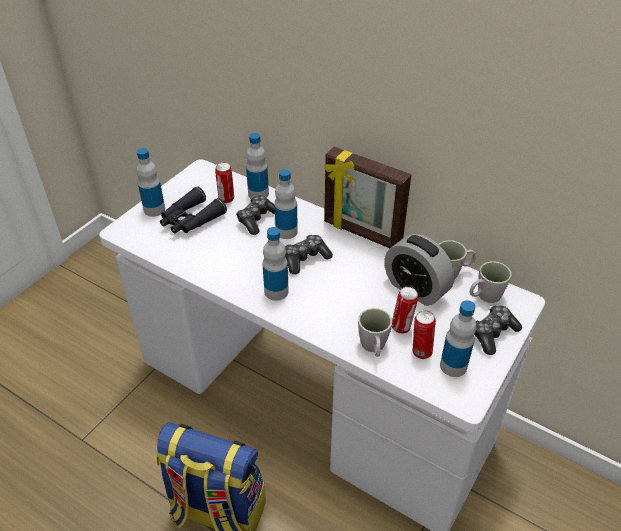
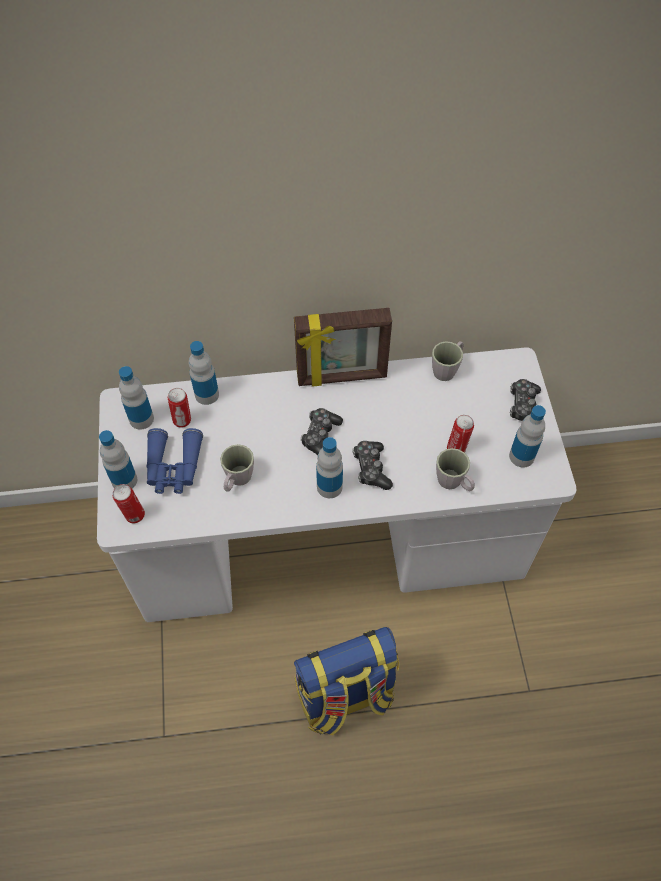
camera: 40 degrees left, 15 degrees up
(190, 220) = (173, 467): black binoculars -> blue binoculars
(256, 219) = (235, 424): game controller -> game controller (371, 468)
(286, 231) = (276, 419): bottle -> bottle (141, 419)
(415, 289) = (434, 404): alarm clock -> none
(420, 352) = (489, 461): can -> can (133, 515)
(484, 296) = (490, 376): grey mug -> grey mug (237, 480)

